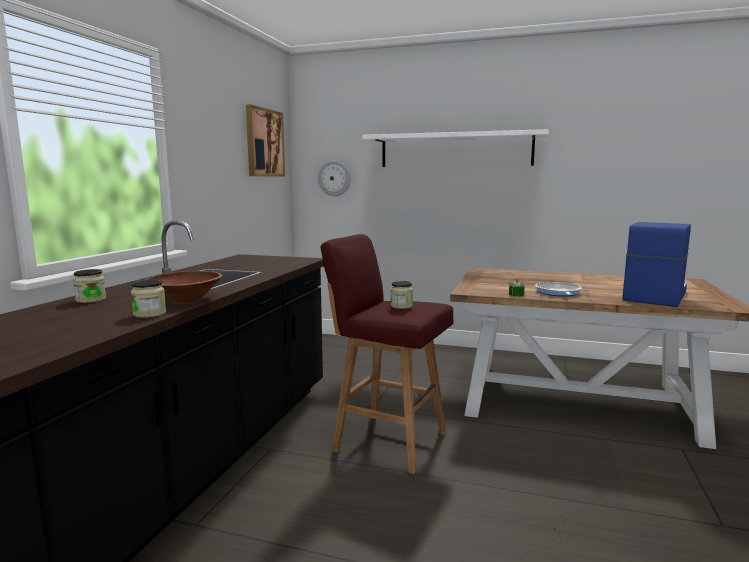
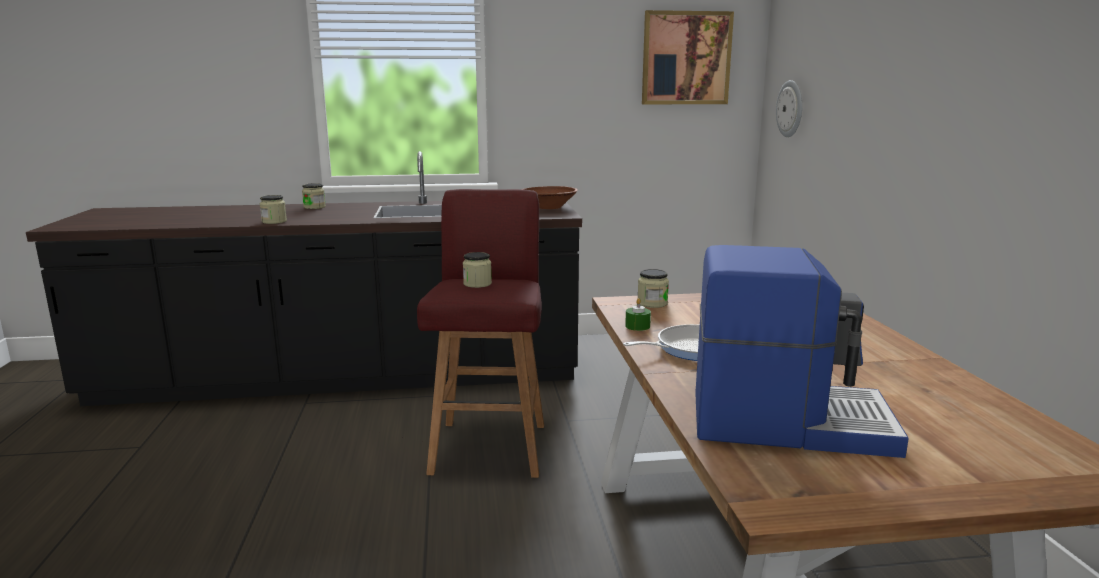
camera: 65 degrees right, 5 degrees up
(186, 299) = (326, 219): brown bowl -> brown bowl (549, 207)
(455, 150) = (913, 63): white shelf -> none
(475, 287) = (652, 303): none -> jar

